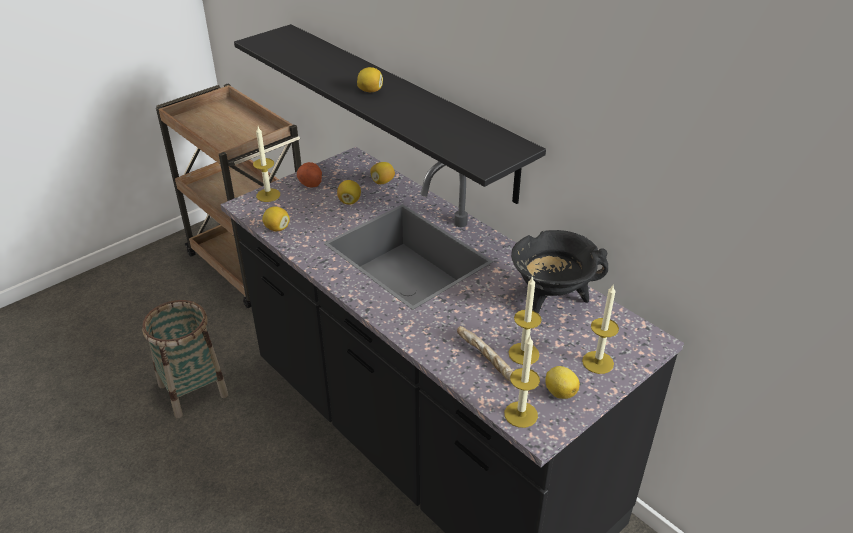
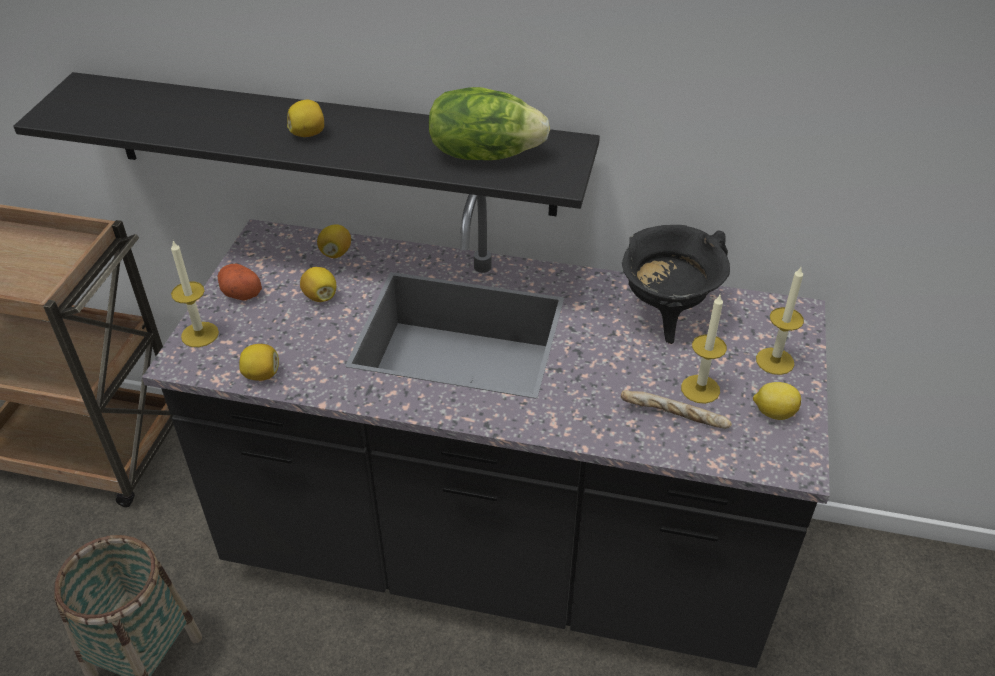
camera: 35 degrees left, 5 degrees up
(457, 134) = (484, 153): none -> lettuce
(521, 414) = (763, 457): candle -> none

